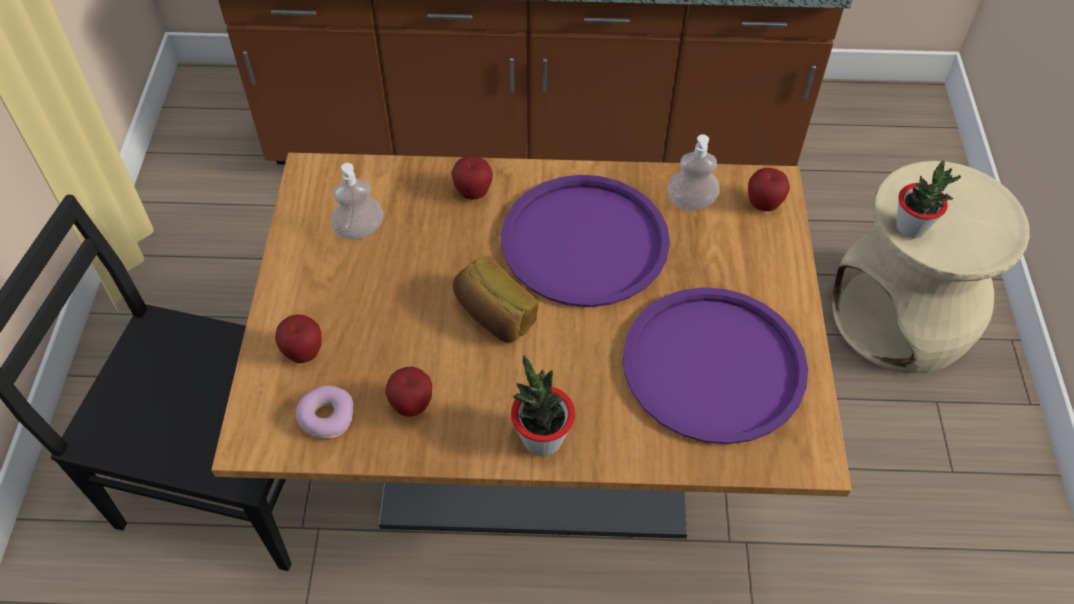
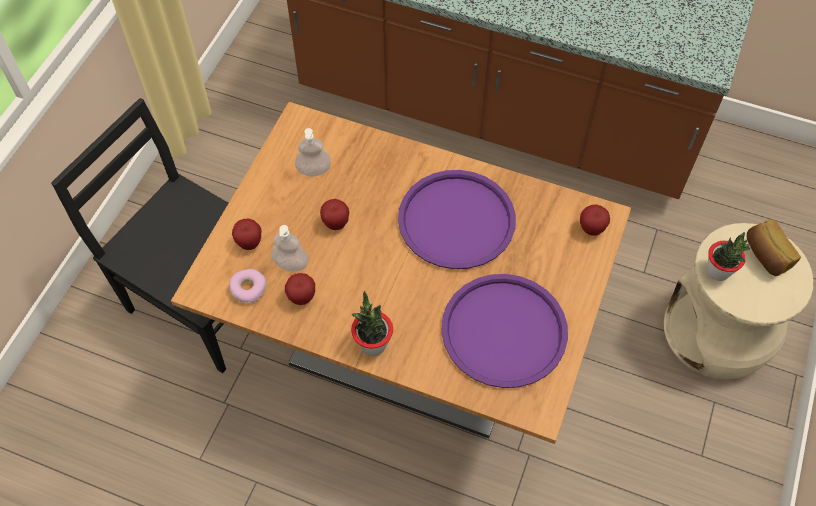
camera: 20 degrees right, 5 degrees up
(473, 193) = (397, 164): apple -> apple (336, 223)
(494, 315) = (376, 253): bread -> bread (766, 256)
(691, 202) = (541, 213): soap dispenser -> soap dispenser (291, 264)

